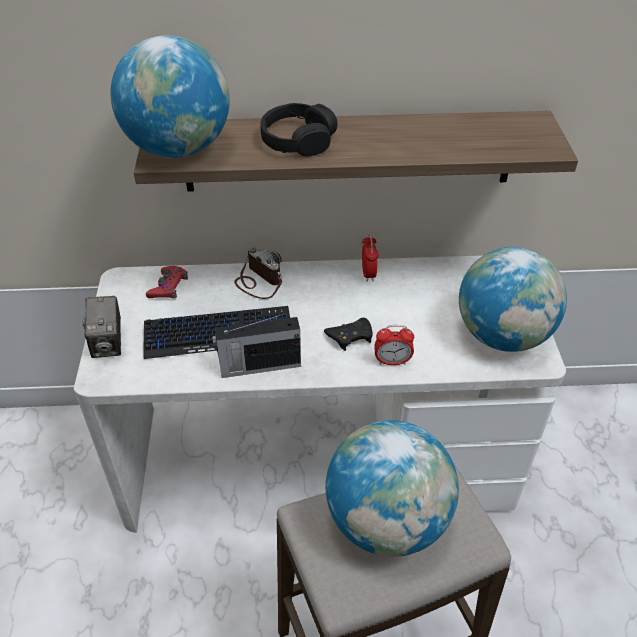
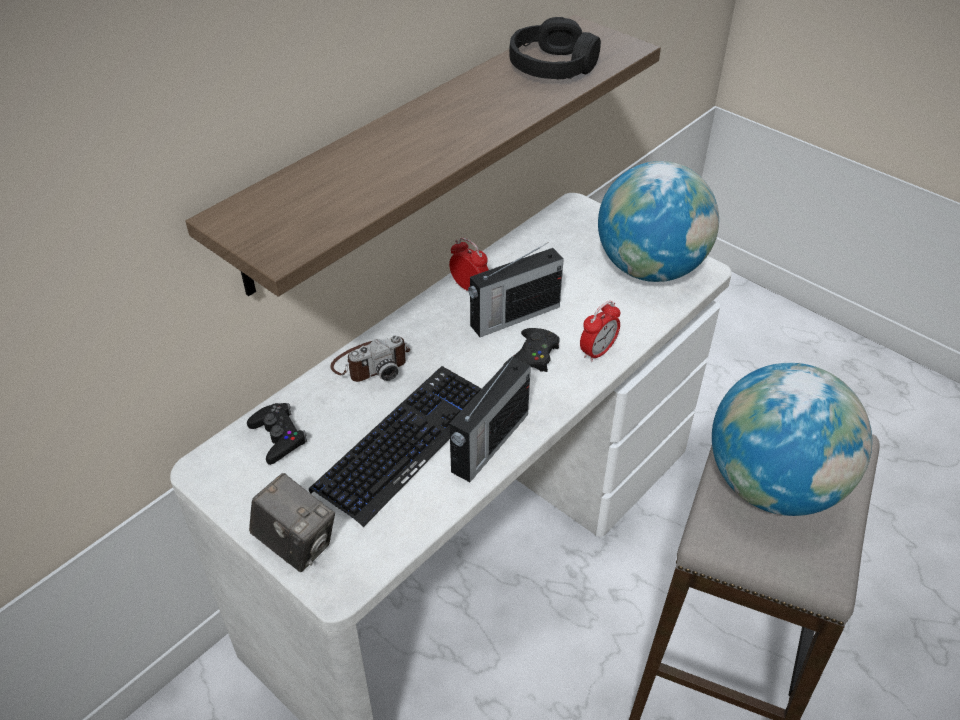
camera: 45 degrees left, 0 degrees up
(168, 287) = (278, 437): red game controller -> black game controller
(178, 149) = (285, 227): globe -> none
(258, 281) = (371, 364): camera -> camera turned 150 degrees clockwise
(298, 140) = (400, 151): black headphones -> black headphones (552, 66)
(370, 307) = (513, 316): none -> radio

